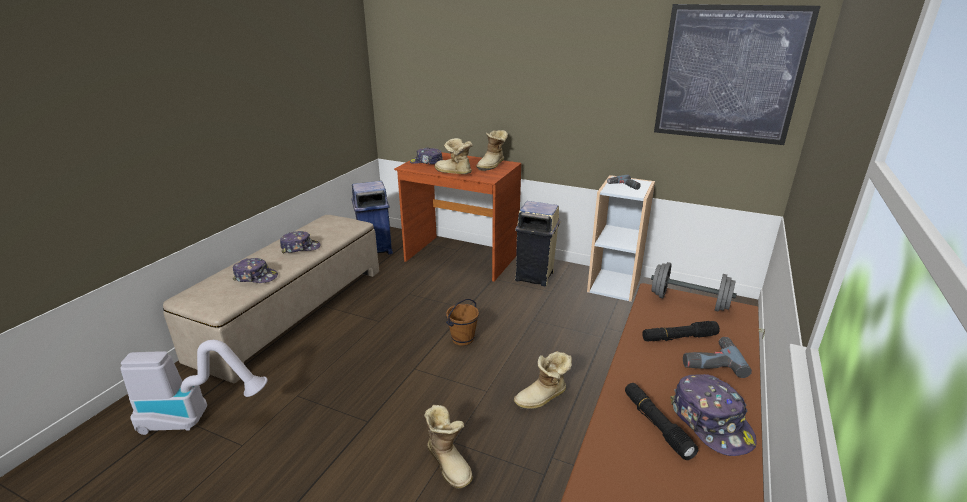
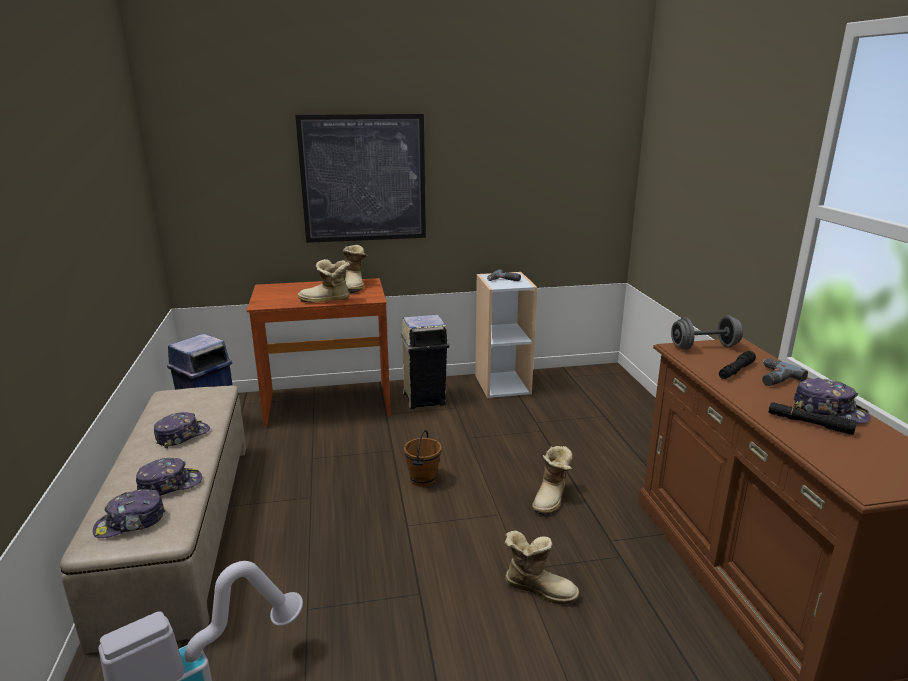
camera: 35 degrees left, 5 degrees down
(426, 162) = (276, 297): cap -> cap (130, 523)
(729, 74) = (572, 163): picture -> picture (363, 179)

